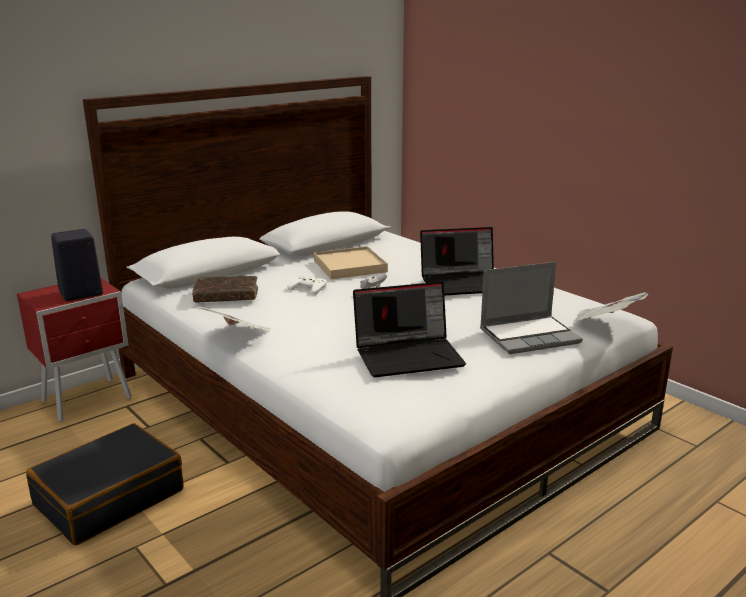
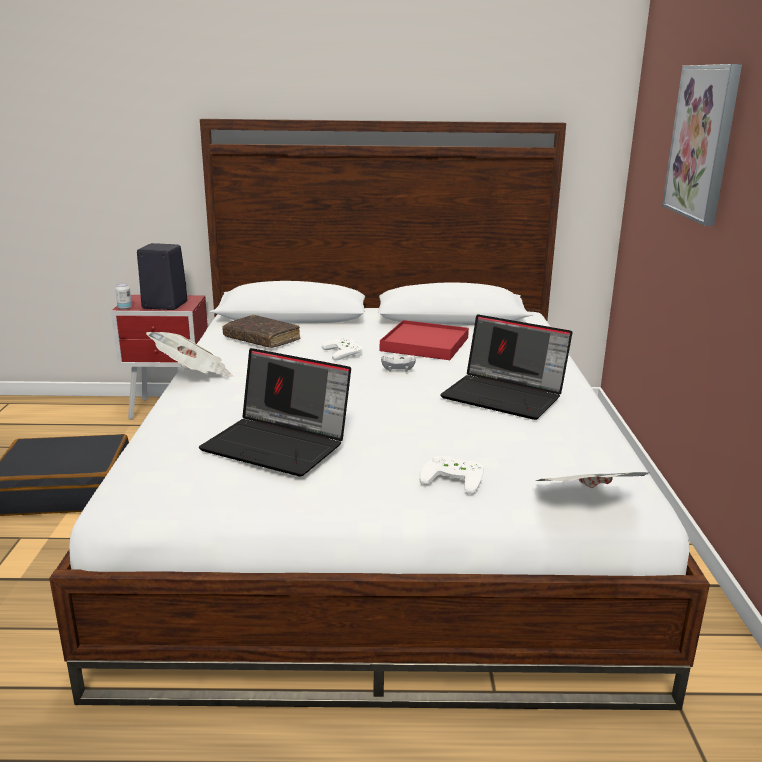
camera: 40 degrees right, 0 degrees up
(46, 306) = (125, 308): none -> can
(350, 266) = (425, 344): beige tray -> red tray
(509, 87) = (702, 142): none -> picture
(530, 336) = (455, 477): laptop -> white game controller

